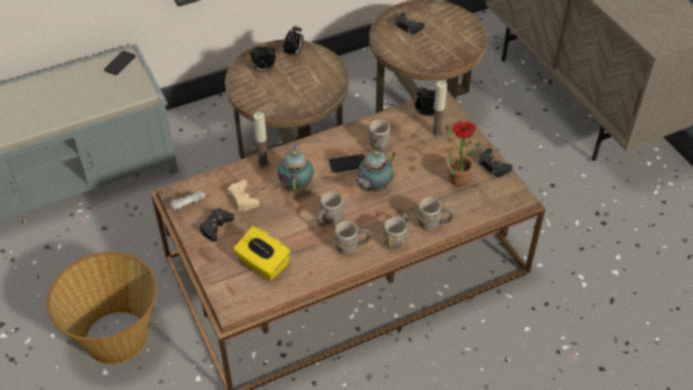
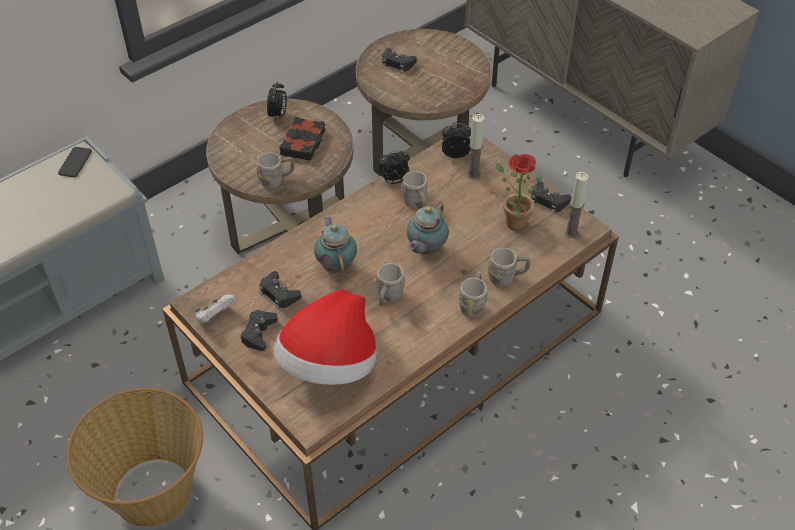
camera: 15 degrees left, 0 degrees up
(242, 199) = (279, 294): beige game controller -> black game controller
(263, 163) = (288, 248): candle -> candle (571, 233)
(263, 264) = (330, 365): yellow tissue box -> hat
(264, 69) = (249, 139): alarm clock -> alarm clock (394, 181)
(307, 80) = (304, 143): none -> black book
(348, 163) = (387, 229): phone -> none
(351, 247) = (424, 323): grey mug -> grey mug (277, 180)

